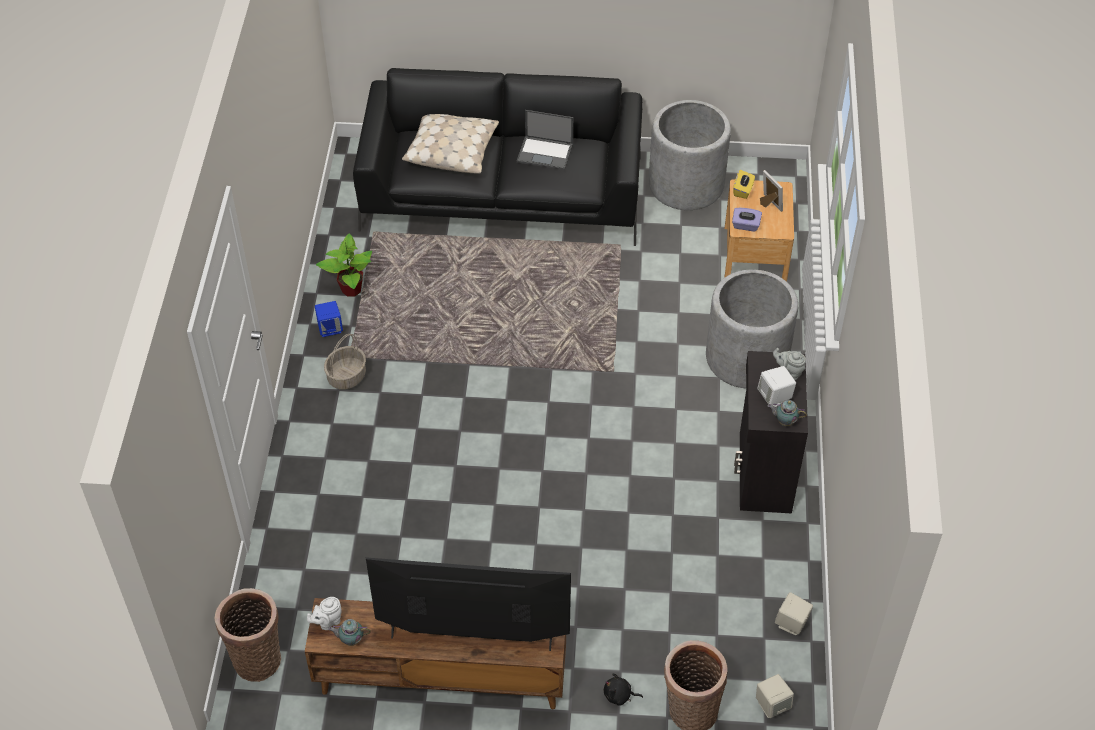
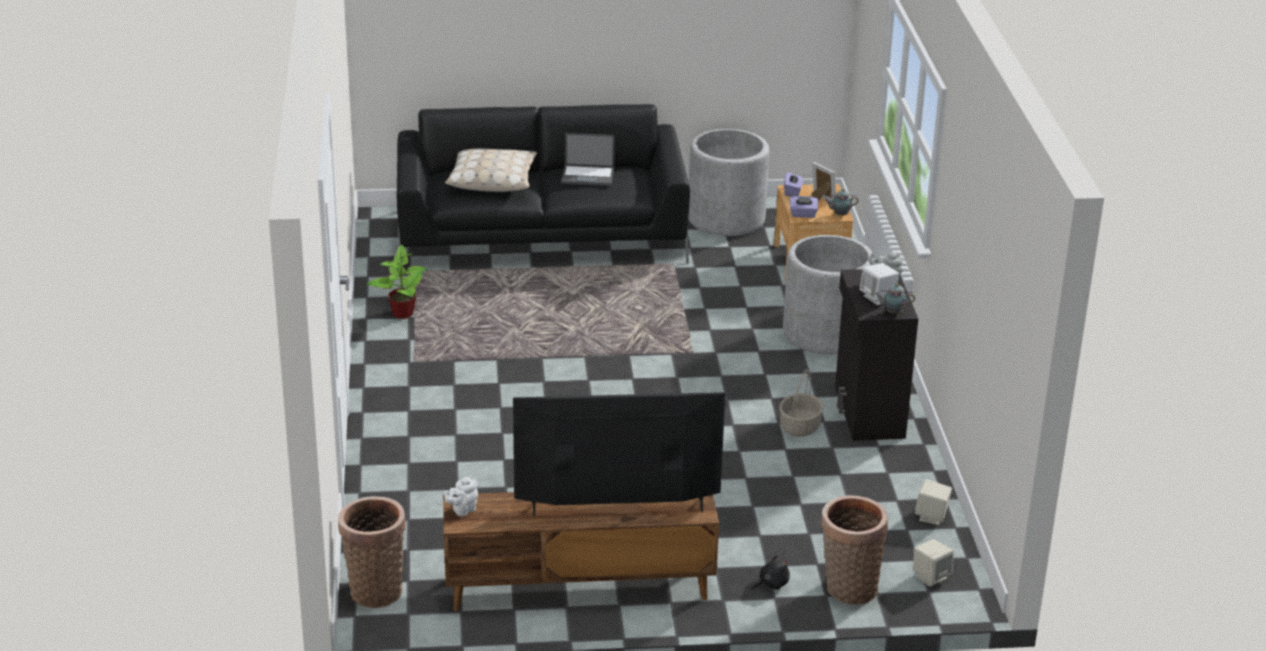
camera: 10 degrees left, 20 degrees down
(330, 328) = (388, 342): blue speaker -> none
(347, 376) = (415, 375): basket -> basket (799, 426)
(350, 640) = (491, 521): teapot -> teapot (839, 215)
(619, 695) = (771, 584): black plush toy -> black plush toy turned 150 degrees clockwise
(743, 190) = (792, 192): yellow tissue box -> purple tissue box

